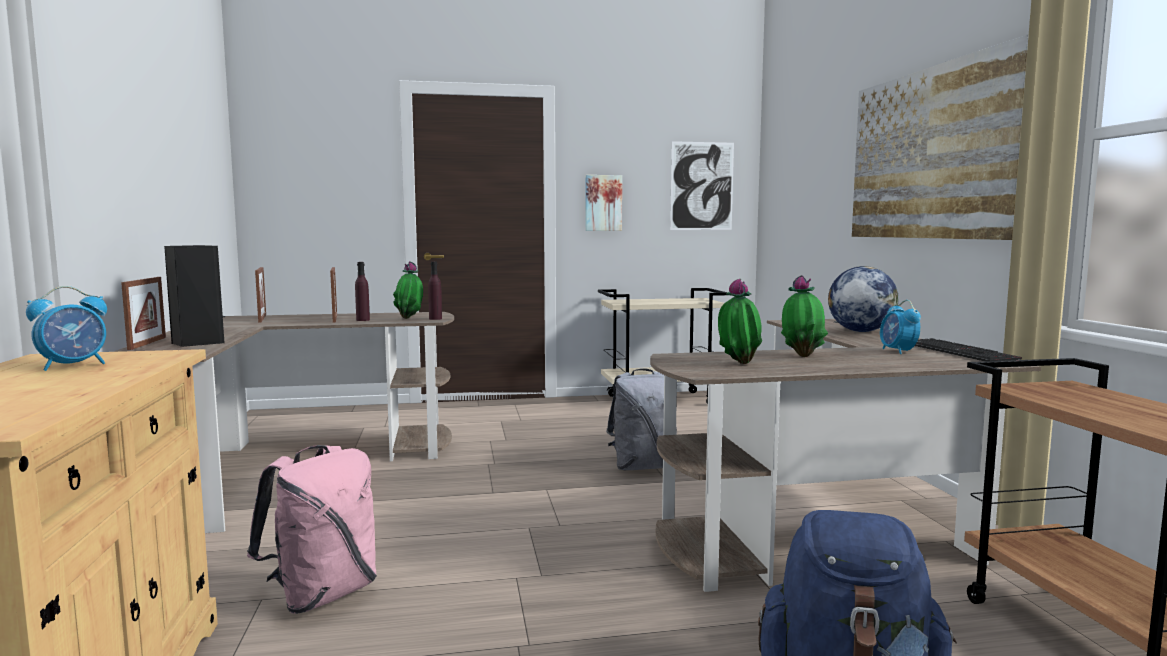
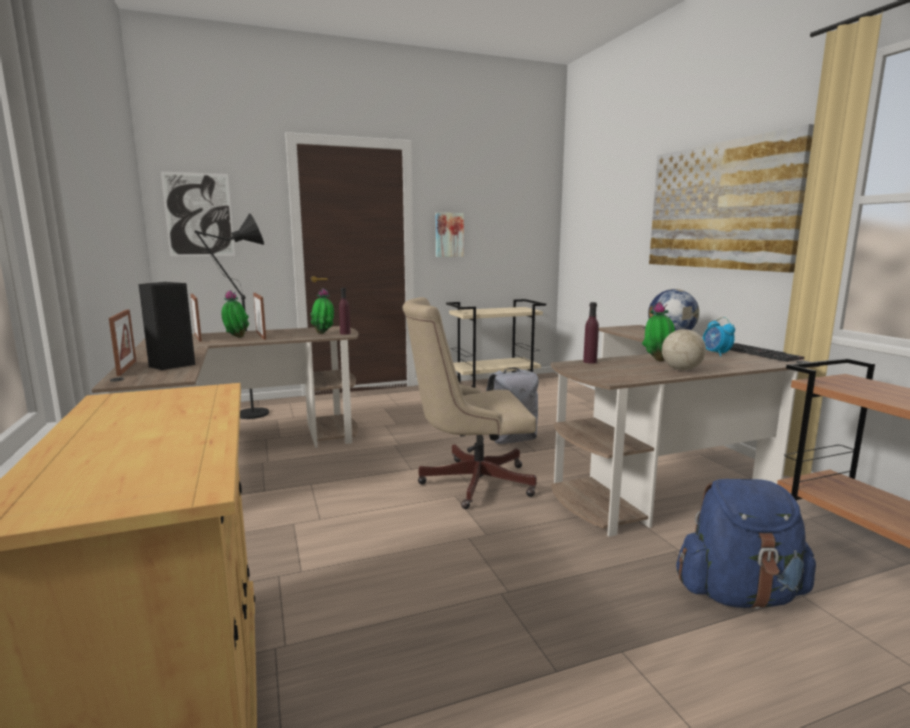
camera: 10 degrees left, 5 degrees up
(74, 366) = (152, 408): alarm clock -> none
(322, 595) = (327, 567): pink backpack -> none
(331, 421) = (246, 415): none -> black floor lamp
(363, 320) = (286, 336): purple bottle -> purple bottle (590, 362)
(557, 512) = (469, 482): none -> beige office chair
(702, 186) = (521, 221): picture -> picture (199, 215)
(738, 364) = (622, 369): potted plant -> potted plant (236, 338)
(822, 366) = (682, 369): none -> globe

